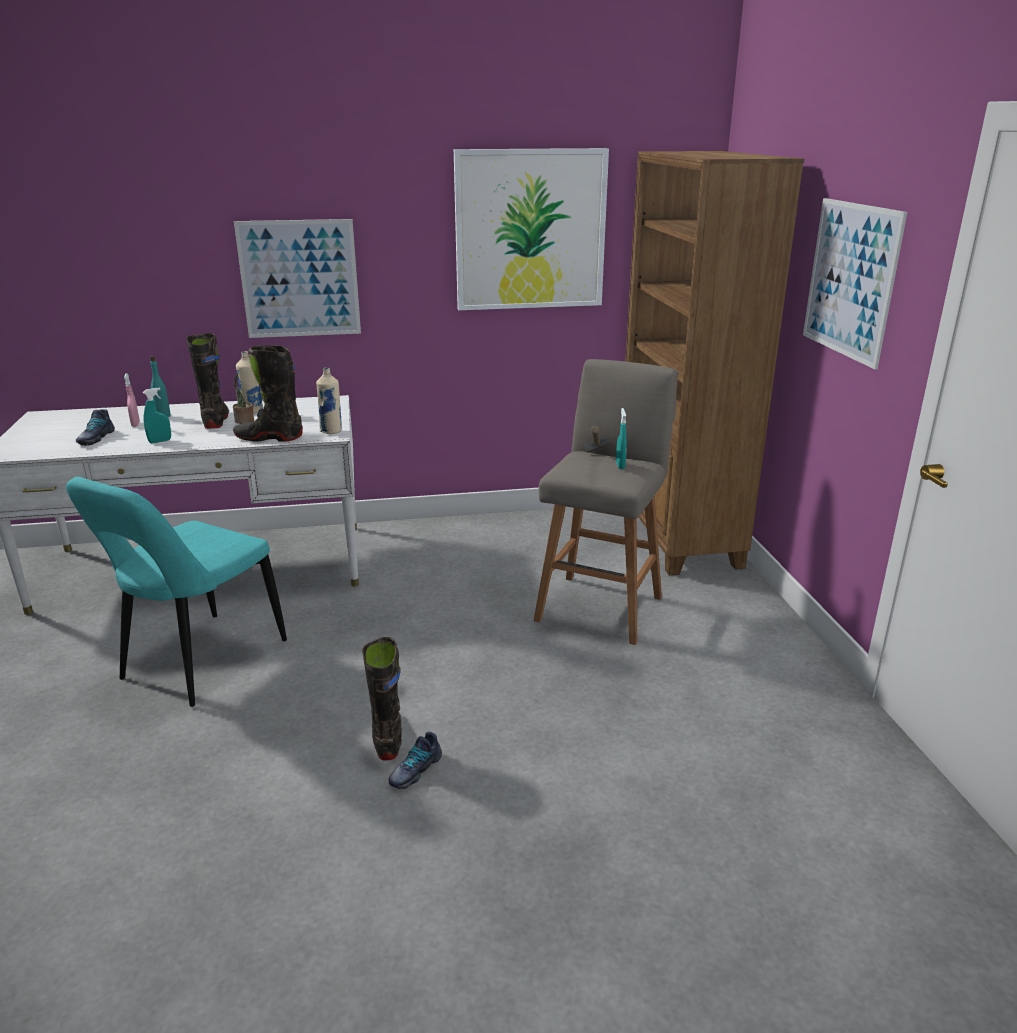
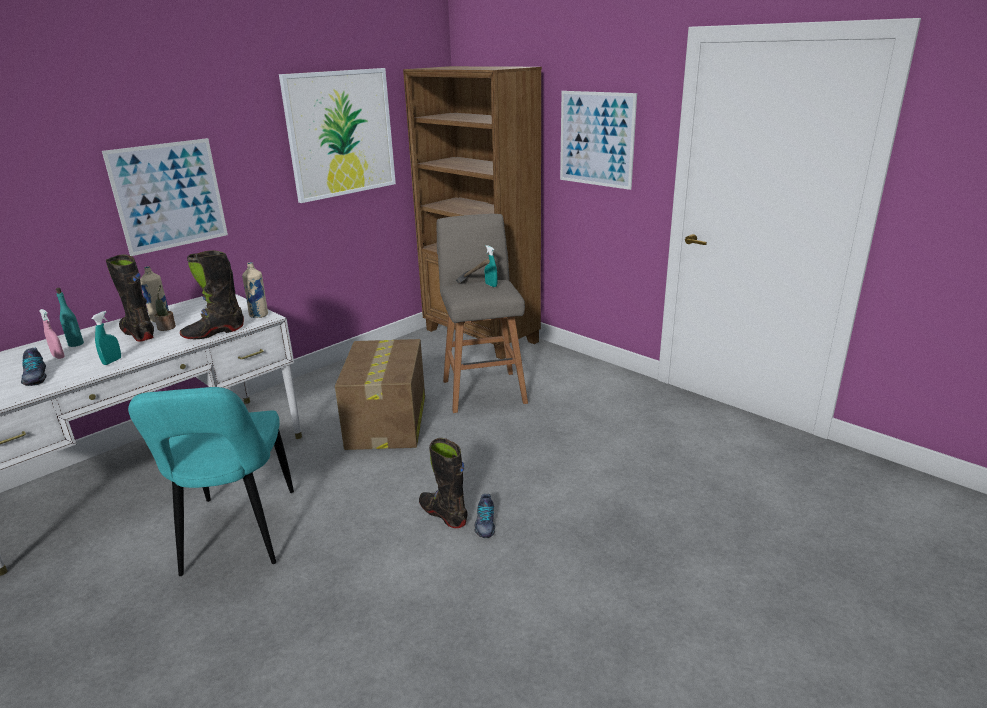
camera: 35 degrees left, 0 degrees up
(452, 603) = (387, 422): none -> cardboard box

